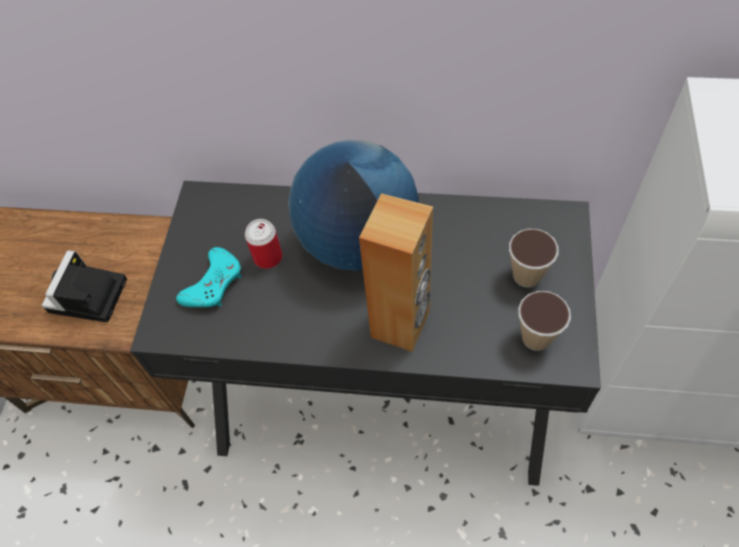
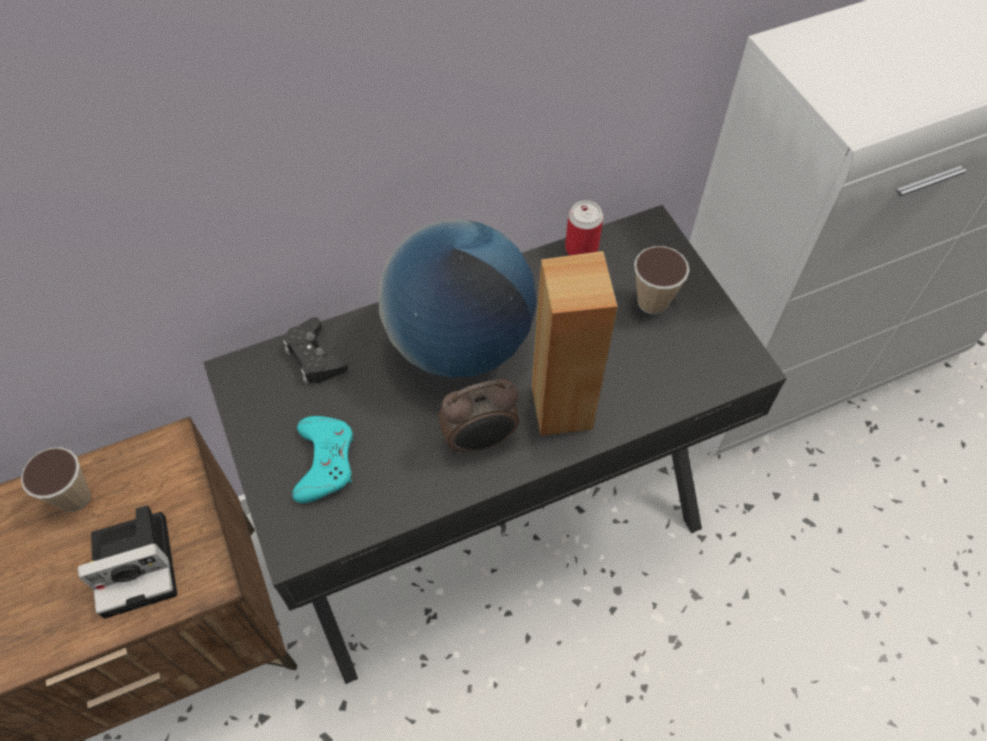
camera: 35 degrees left, 0 degrees up
(88, 298) = (139, 562): camera -> camera turned 90 degrees counterclockwise
(254, 208) = (315, 357): none -> black game controller
(268, 257) = (369, 403): can -> can (581, 248)
(325, 320) = (480, 441): none -> alarm clock
(536, 338) = (700, 358): cup -> cup (74, 497)

